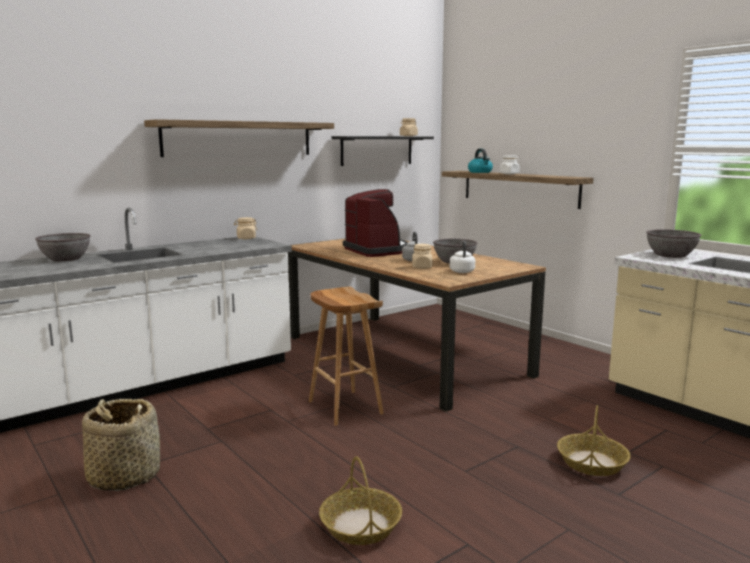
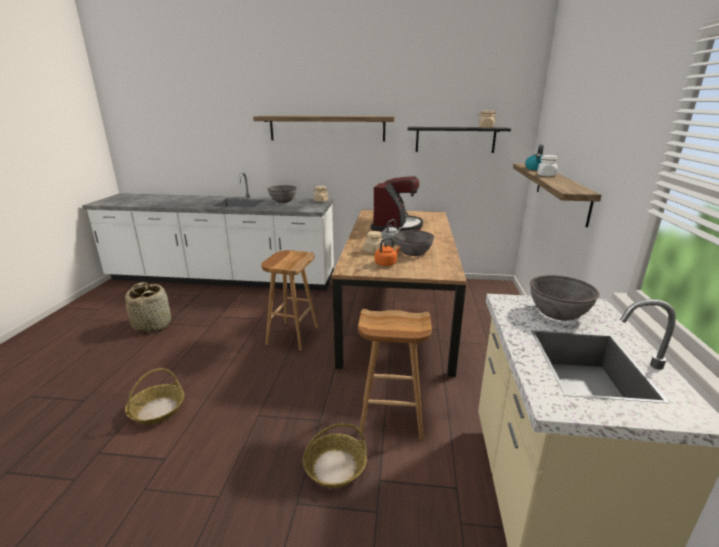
camera: 45 degrees right, 10 degrees up
(66, 258) = (208, 198): grey bowl -> grey bowl (283, 201)
(462, 271) = (386, 263): white kettle -> orange kettle
(557, 419) = (390, 419): none -> brown stool

